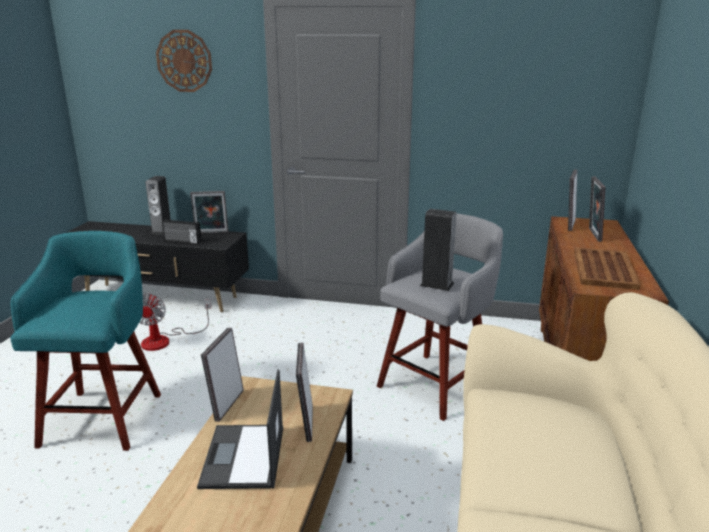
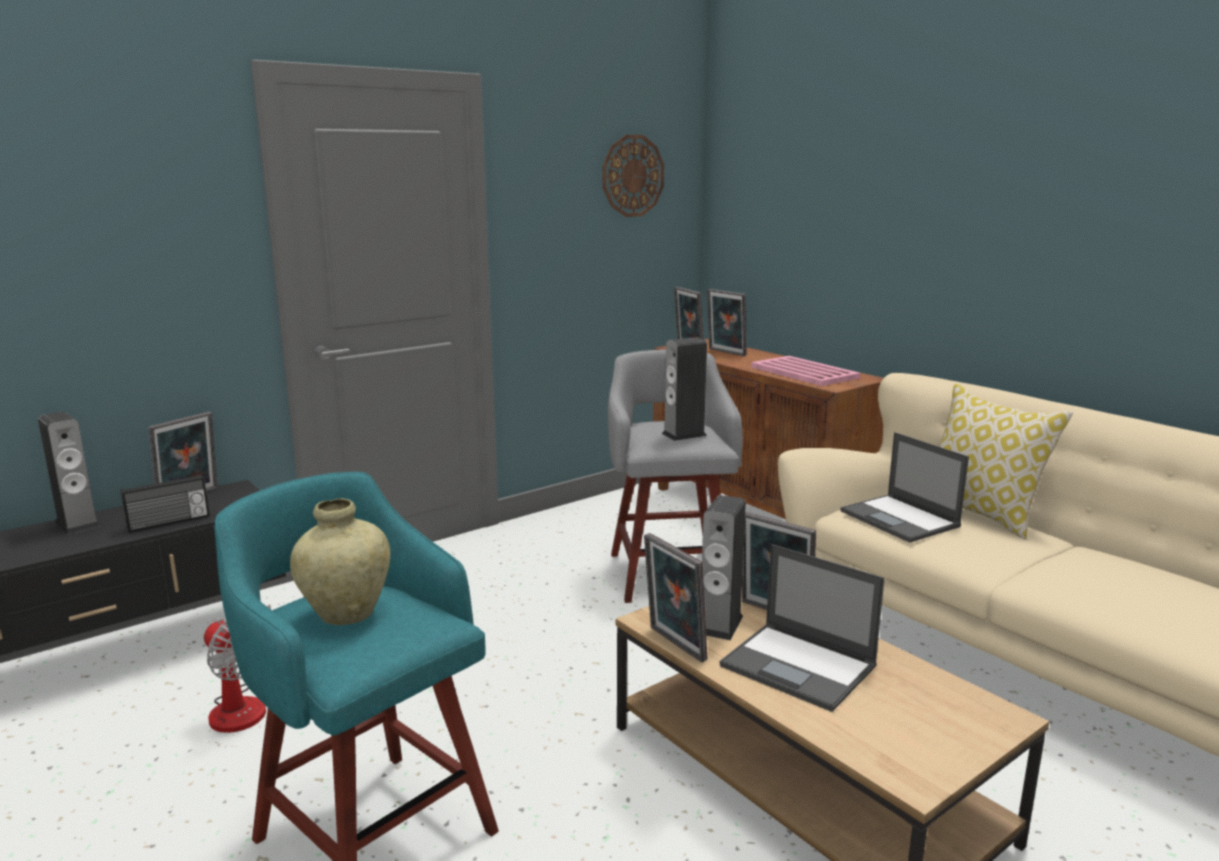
camera: 50 degrees left, 5 degrees down
(80, 303) = (346, 613): none -> beige vase
(184, 61) = (92, 177): wall clock -> wall clock (632, 176)
(268, 410) = (720, 624): none -> speaker
(519, 420) = (900, 519): none -> laptop
(604, 269) = (804, 372): brown tray -> pink tray
(609, 456) = (981, 513): none -> pillow

